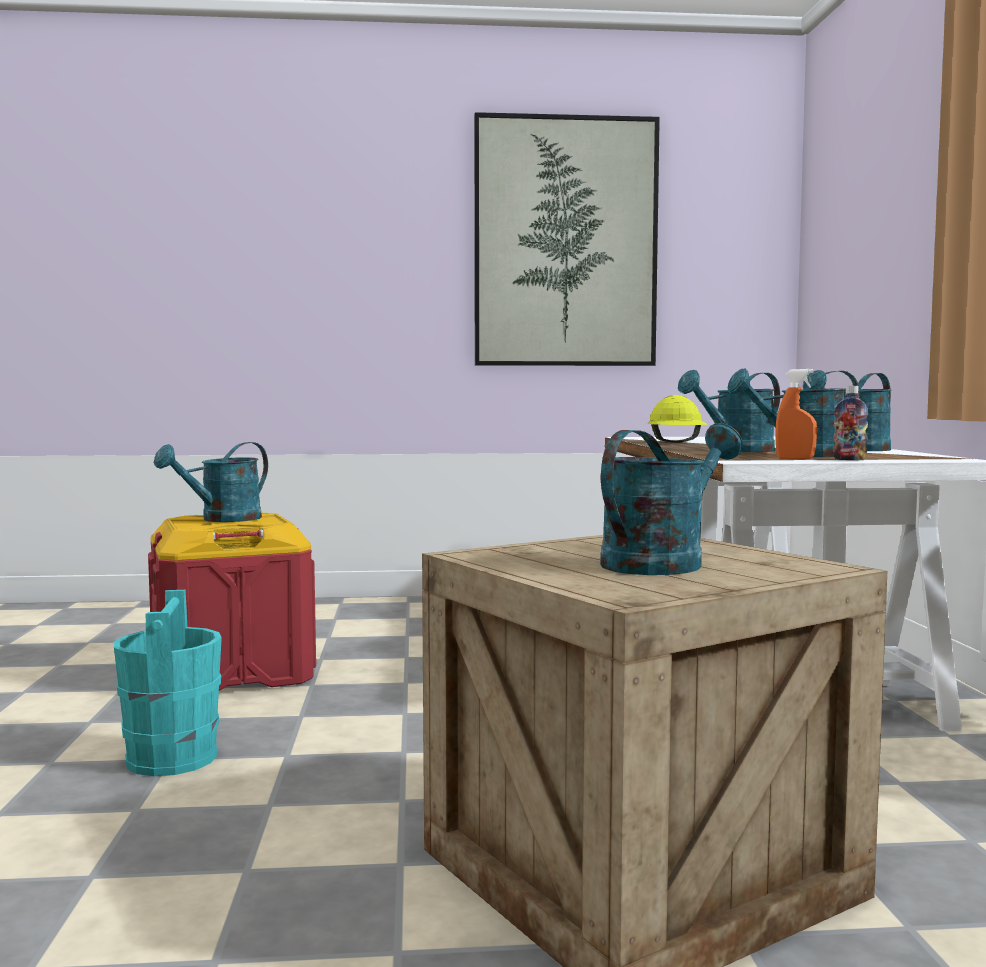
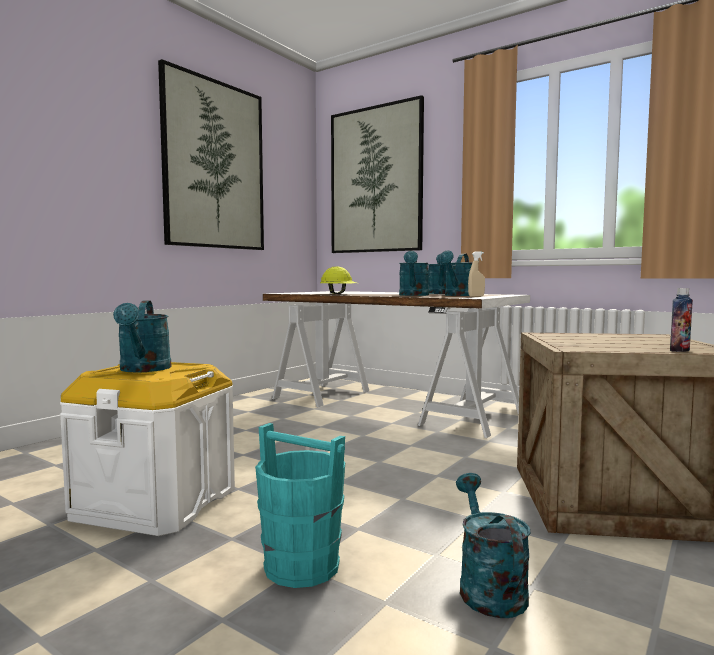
camera: 50 degrees left, 0 degrees up
(232, 673) = (156, 503): red storage box -> white storage box
(662, 562) = (628, 341): turquoise watering can -> turquoise watering can (487, 587)
(795, 459) = (476, 296): orange spray bottle -> beige spray bottle
(849, 459) = (492, 296): bottle -> bottle (679, 350)
(857, 223) = (376, 180): none -> picture

